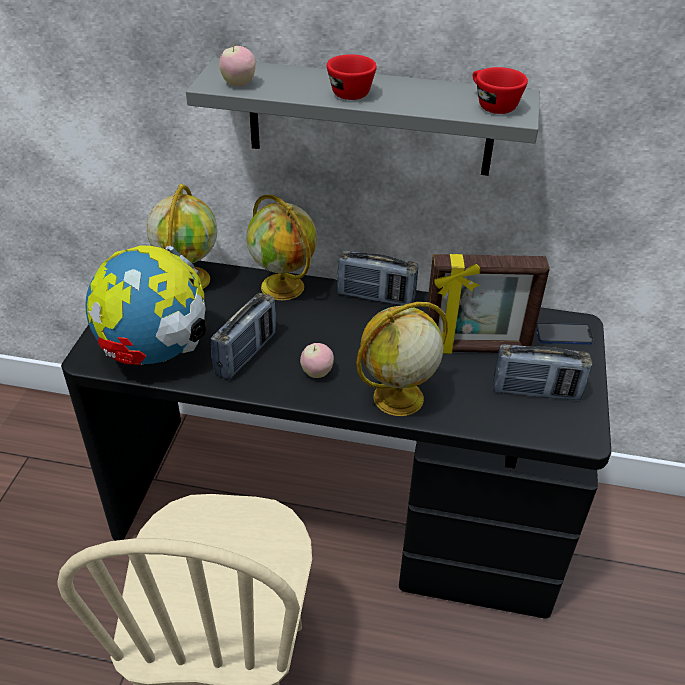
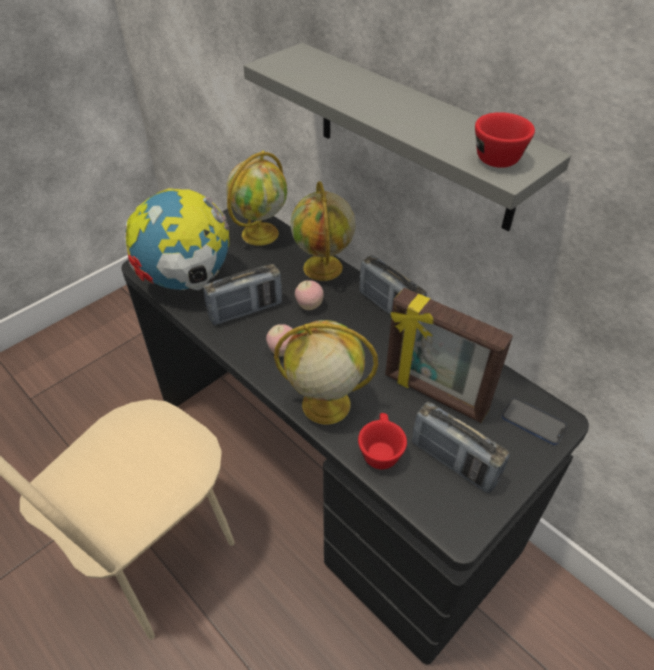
camera: 35 degrees right, 5 degrees up
(239, 84) = (290, 70): apple -> apple (309, 306)
(346, 91) = (370, 101): red cup -> red cup (380, 450)

